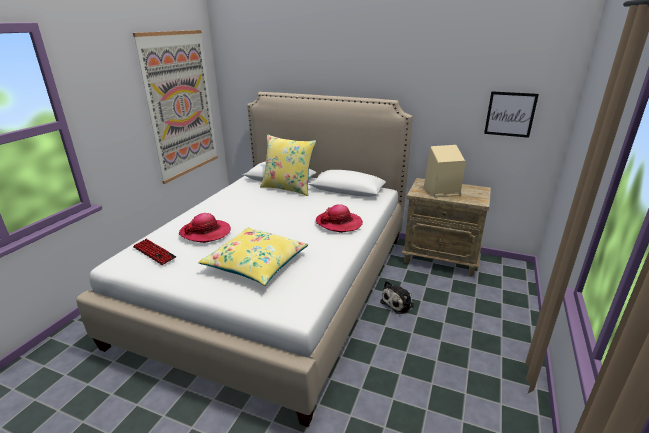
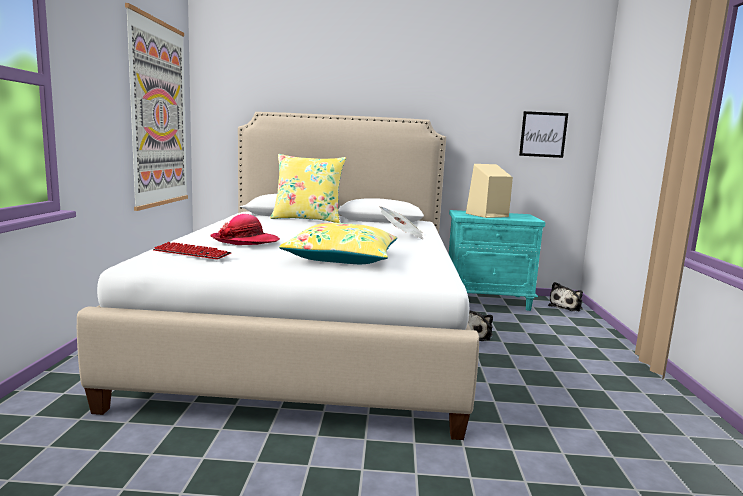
camera: 20 degrees left, 15 degrees down
(339, 223) = (402, 236): hat -> newspaper
(441, 259) = (487, 300): beige nightstand -> turquoise nightstand
(511, 275) = (566, 307): none -> plush toy

